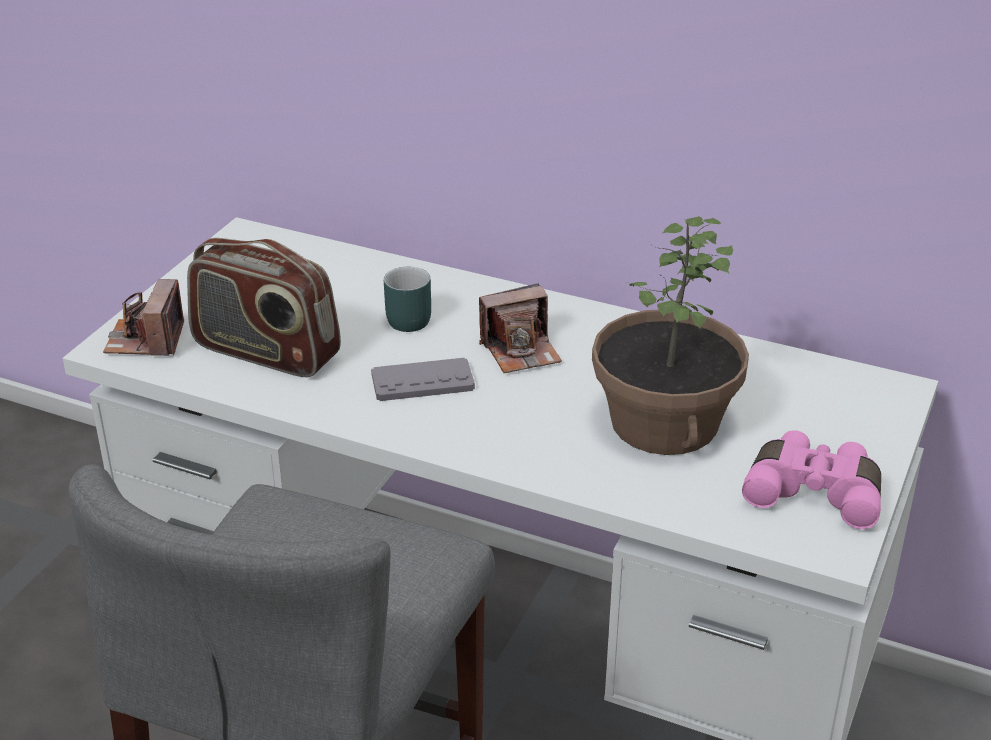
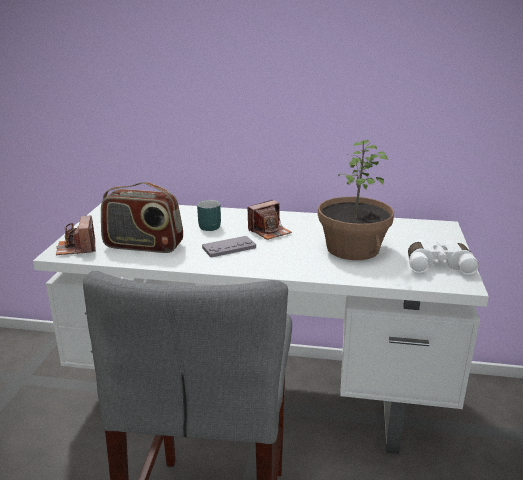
camera: 15 degrees left, 10 degrees down
(814, 492) = (437, 264): pink binoculars -> white binoculars

